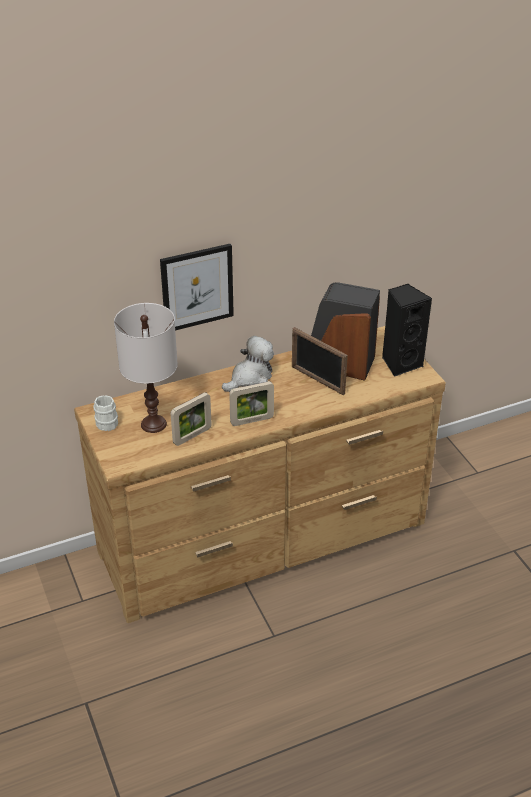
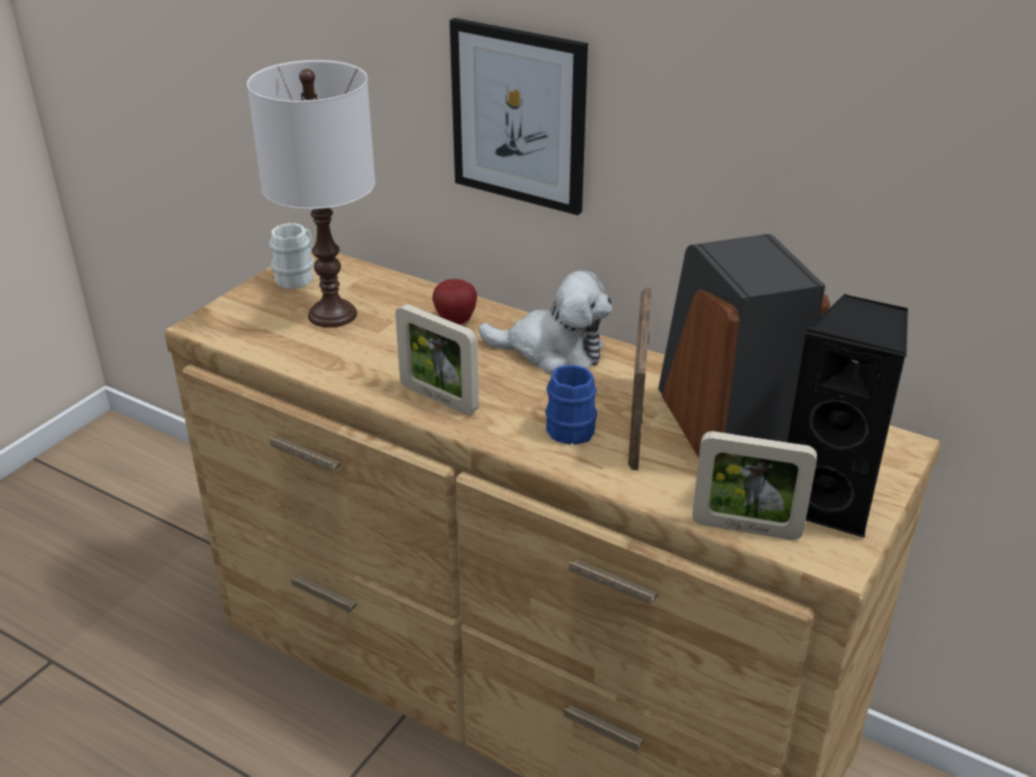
camera: 55 degrees right, 5 degrees down
(192, 436) = (337, 358): picture frame -> picture frame (746, 528)
(199, 392) = (455, 321): none -> apple
(303, 397) = (567, 426): none -> blue mug

